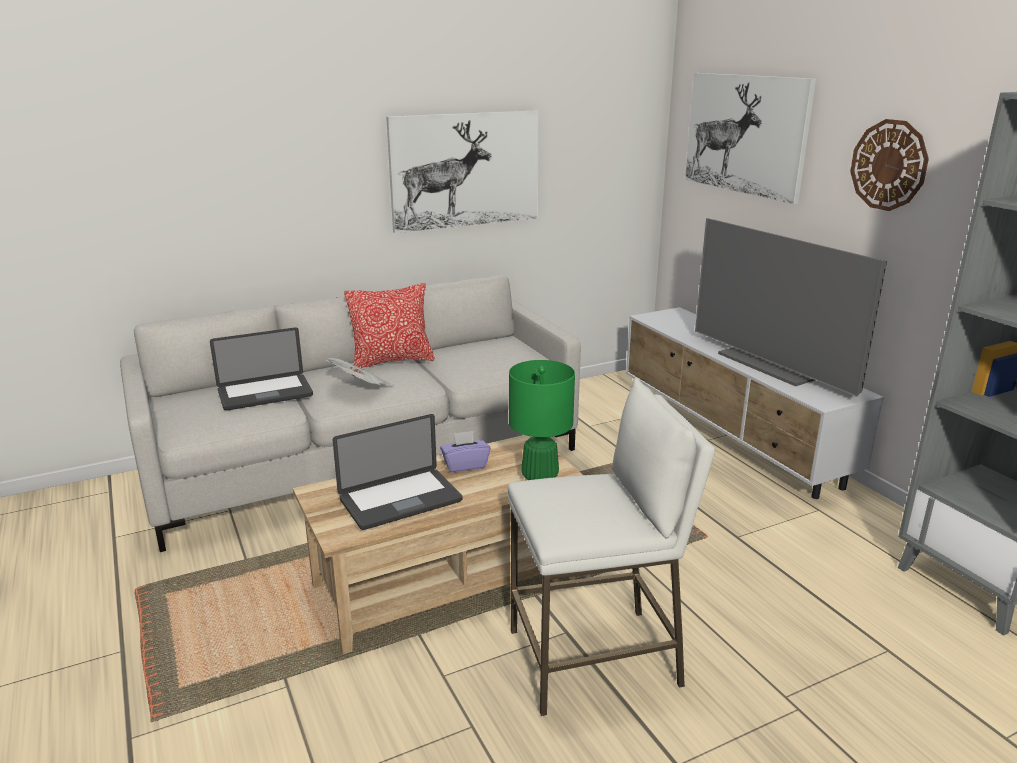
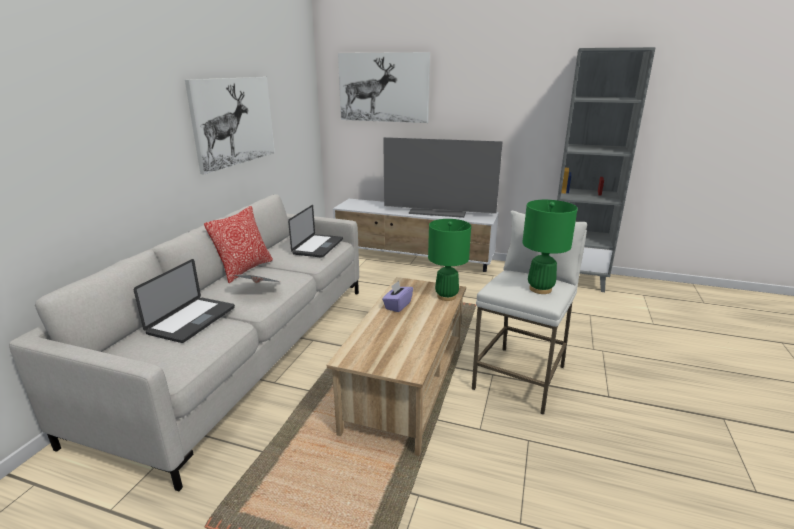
camera: 45 degrees left, 0 degrees up
(400, 500) = (403, 337): laptop -> laptop (318, 246)
(583, 514) = (540, 289): none -> green table lamp
(888, 165) = (483, 95): wall clock -> none

